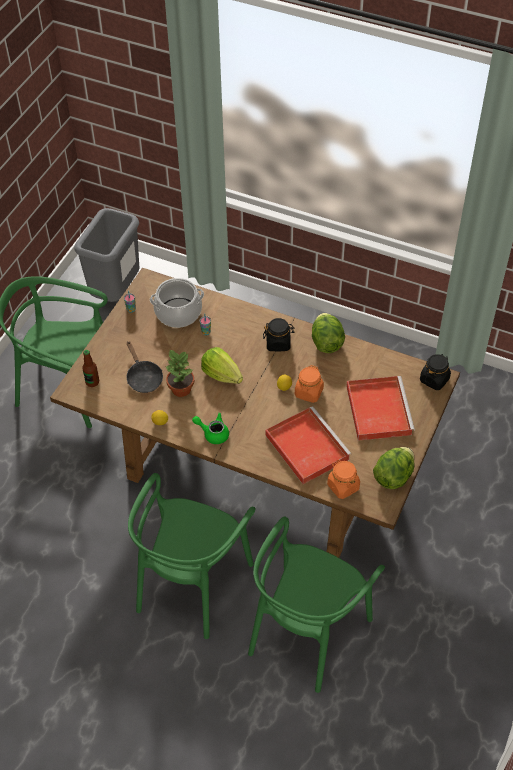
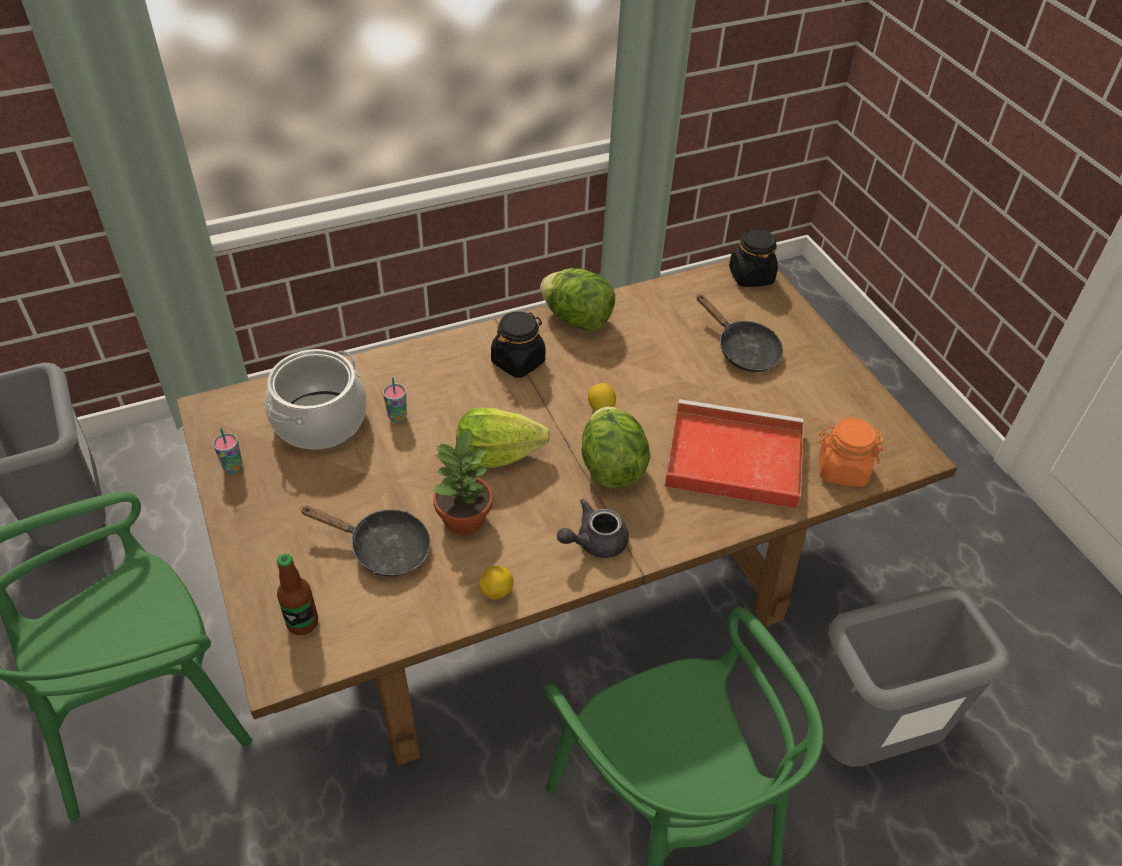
camera: 50 degrees left, 5 degrees down
(213, 433) = (594, 542): green teapot -> grey teapot
(307, 632) = (867, 740): green chair -> grey trash can
(309, 392) = (640, 392): orange jar -> none
(377, 409) = (742, 350): red tray -> black frying pan
(393, 476) = (872, 411): lettuce -> lettuce (611, 467)

